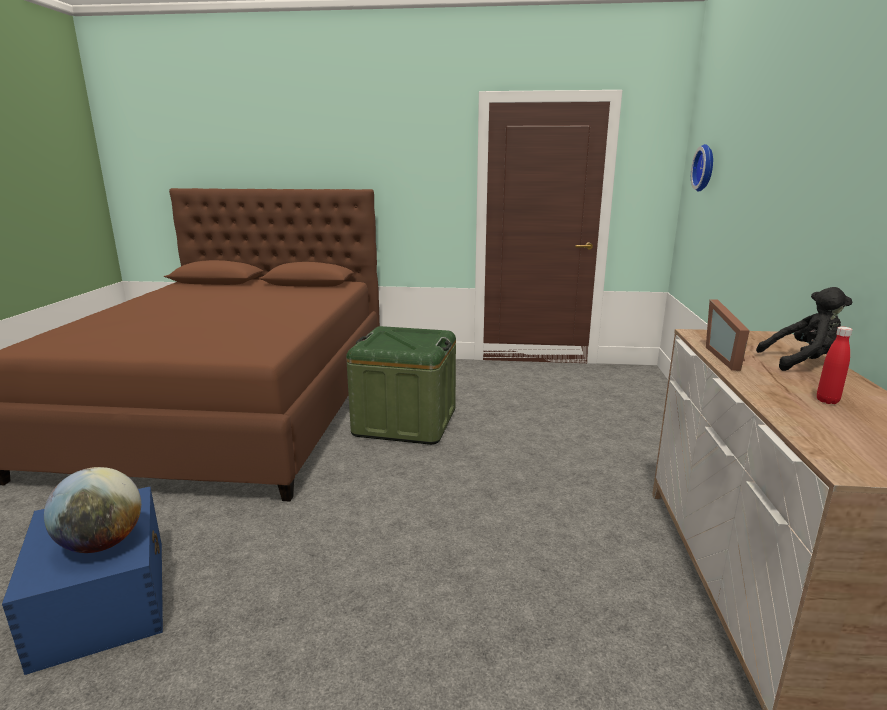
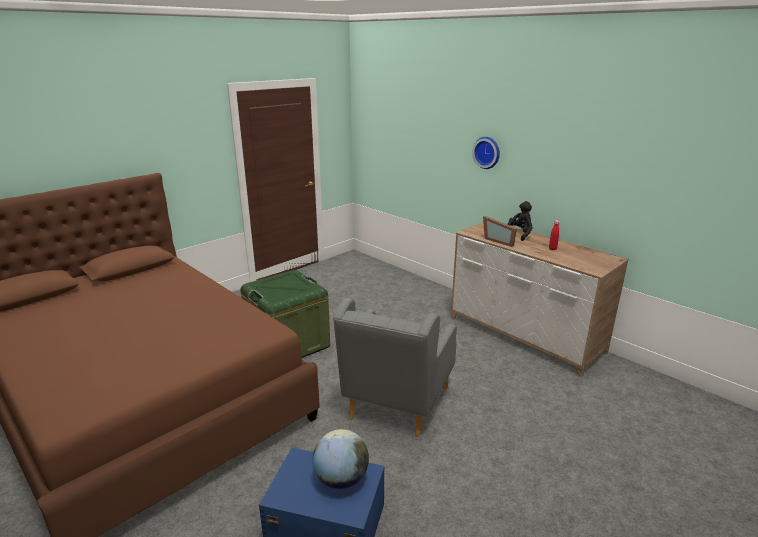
camera: 50 degrees left, 5 degrees up
(381, 543) = (395, 404): none -> grey armchair
(706, 168) = (382, 129): wall clock -> wall clock (487, 152)

